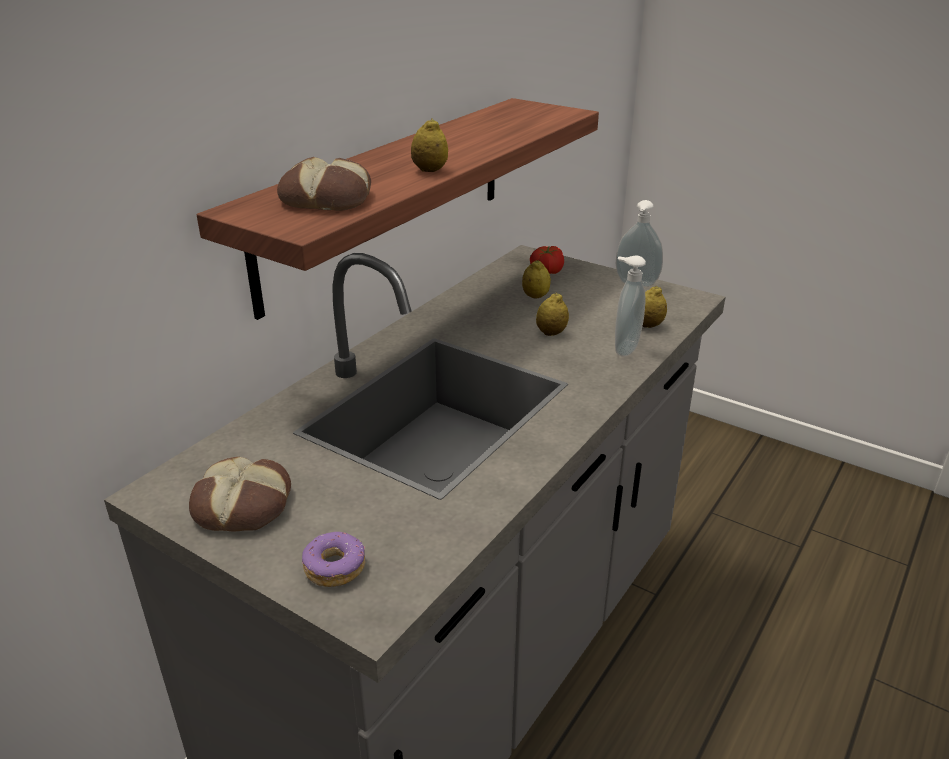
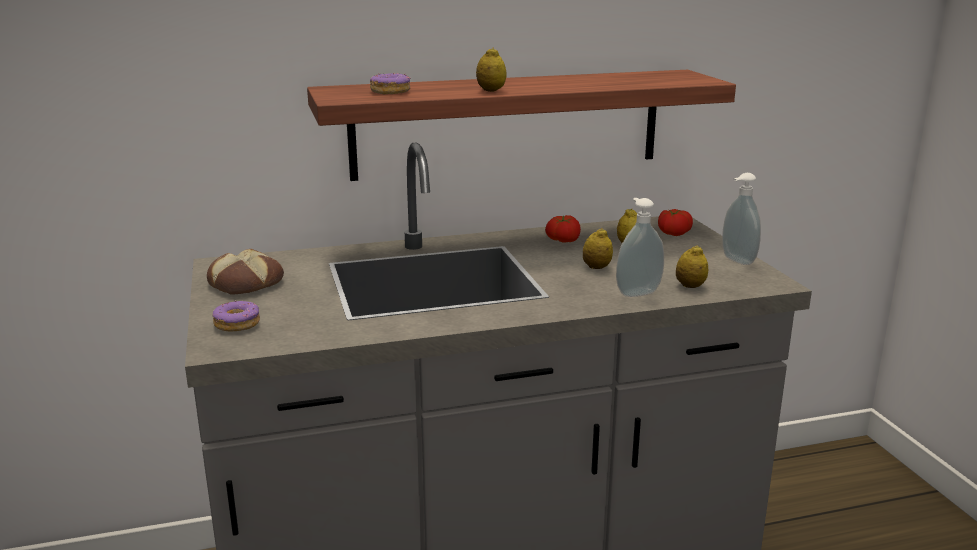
camera: 40 degrees right, 10 degrees down
(328, 198) = (390, 91): bread -> donut
(473, 311) = (562, 240): none -> tomato

